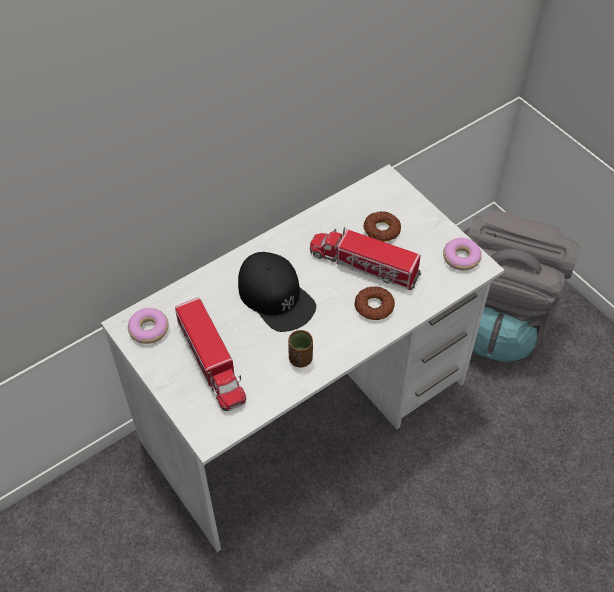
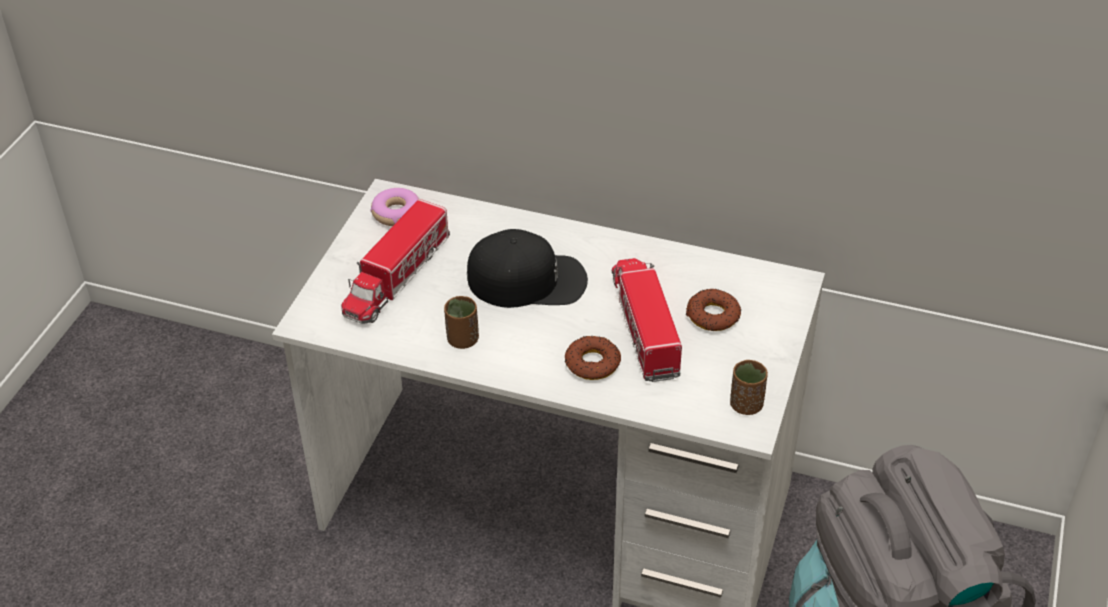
camera: 55 degrees right, 10 degrees down
(276, 296) = (527, 280): black cap -> black cap turned 105 degrees counterclockwise
(461, 258) = (746, 405): donut -> brown cup

